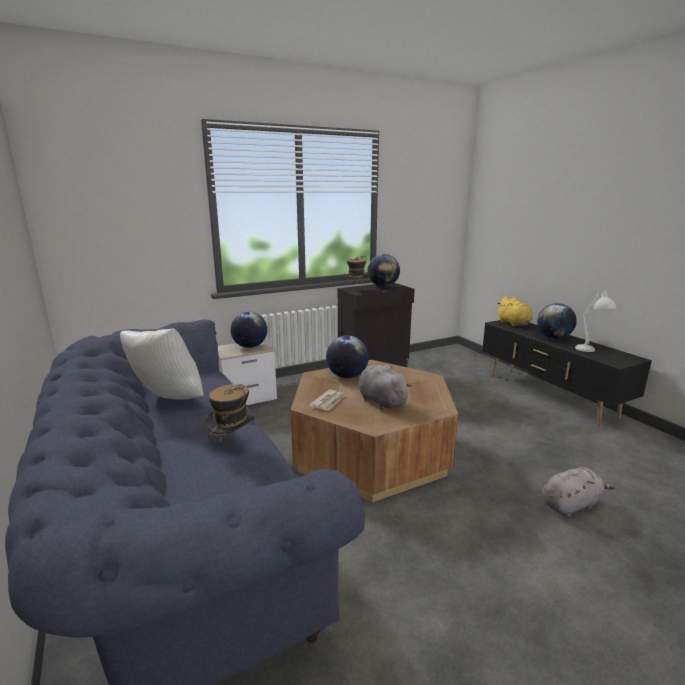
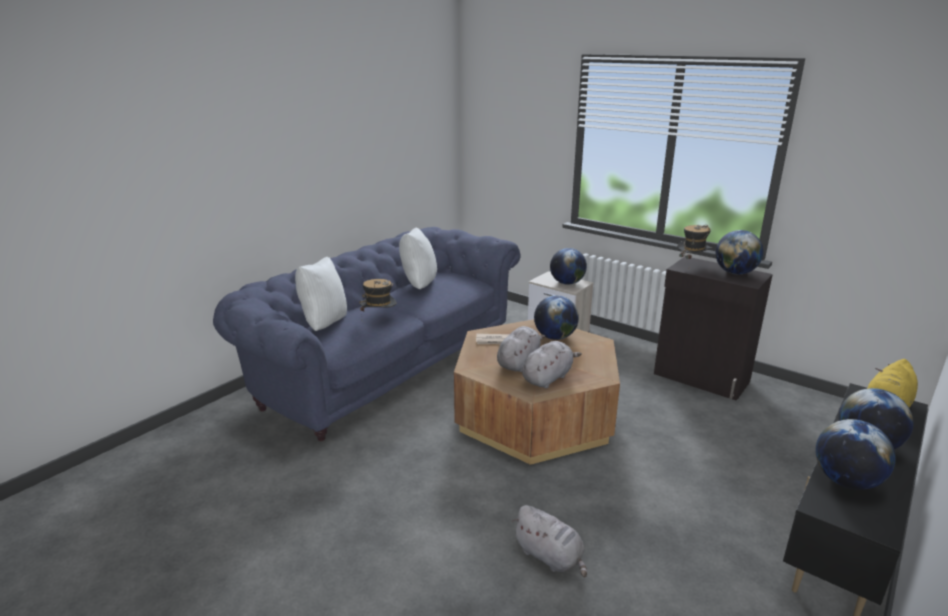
camera: 65 degrees right, 5 degrees up
(187, 492) = (324, 324): none -> white pillow
(418, 396) = (548, 378): none -> grey plush toy
(589, 351) = (846, 481): white table lamp -> globe

